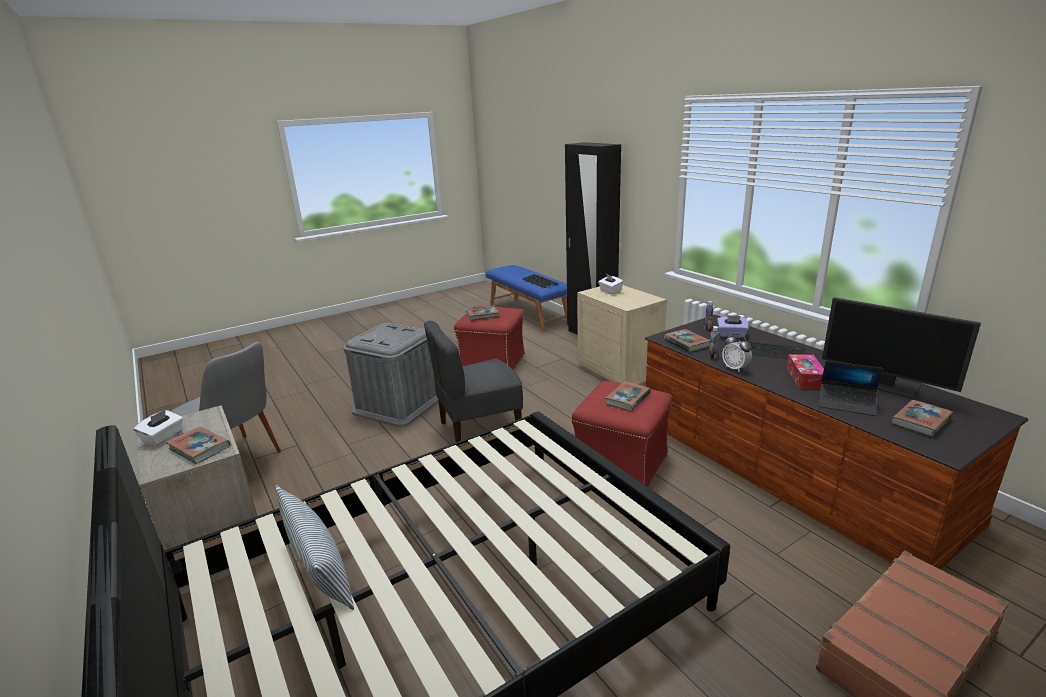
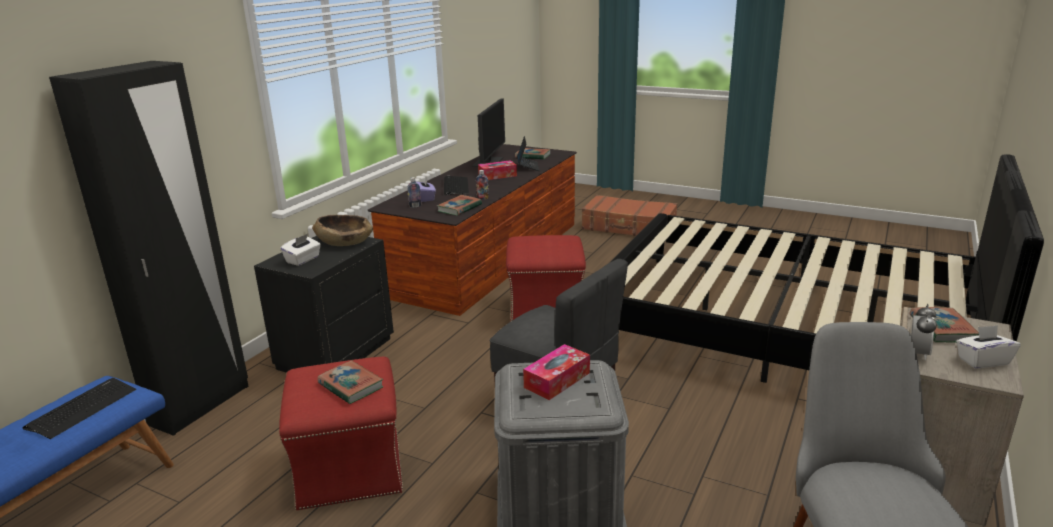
camera: 120 degrees left, 0 degrees up
(319, 568) = (868, 300): pillow -> none
(394, 335) = (557, 380): none -> tissue box
(620, 369) = (334, 353): beige nightstand -> black nightstand
(627, 399) = (543, 243): book -> none
(632, 301) = (345, 242): none -> brown bowl
(735, 368) = (500, 191): alarm clock -> alarm clock (918, 353)

